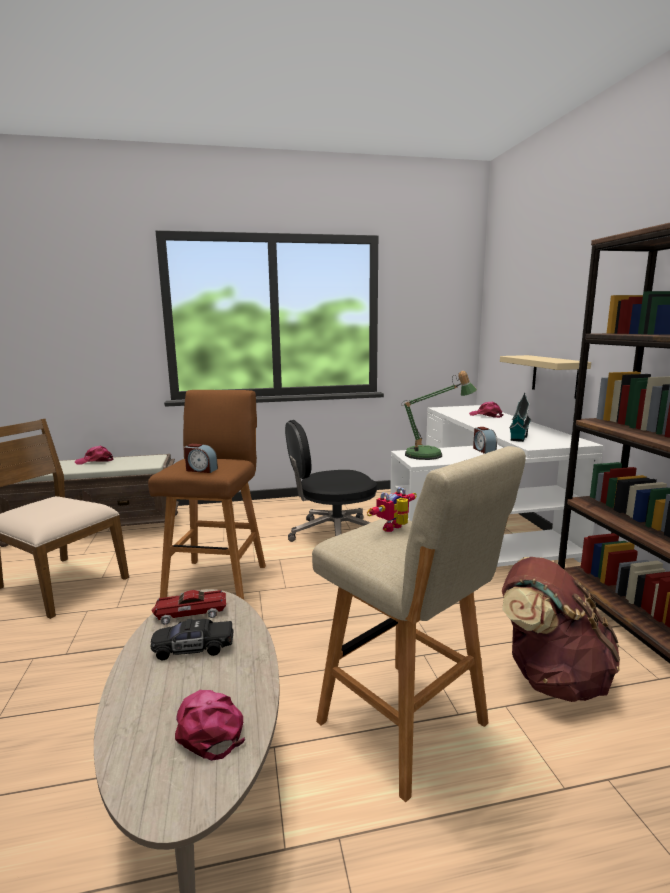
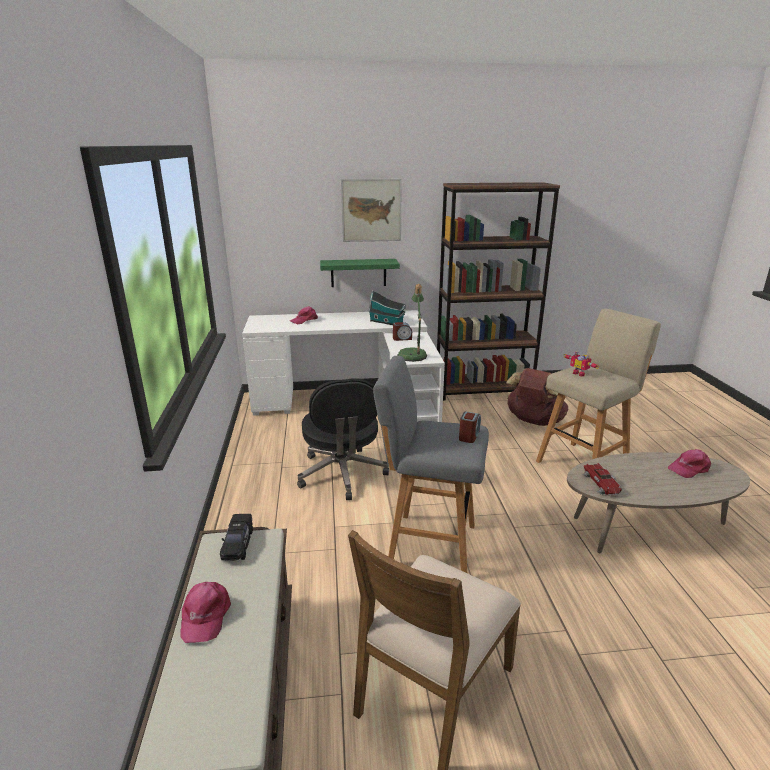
camera: 85 degrees left, 10 degrees up
(193, 648) = (637, 478): black toy car -> black toy car (238, 544)
(217, 579) = (428, 544): brown stool -> grey stool
(555, 376) = (358, 273): beige shelf -> green shelf
(575, 293) = (371, 210): none -> picture

